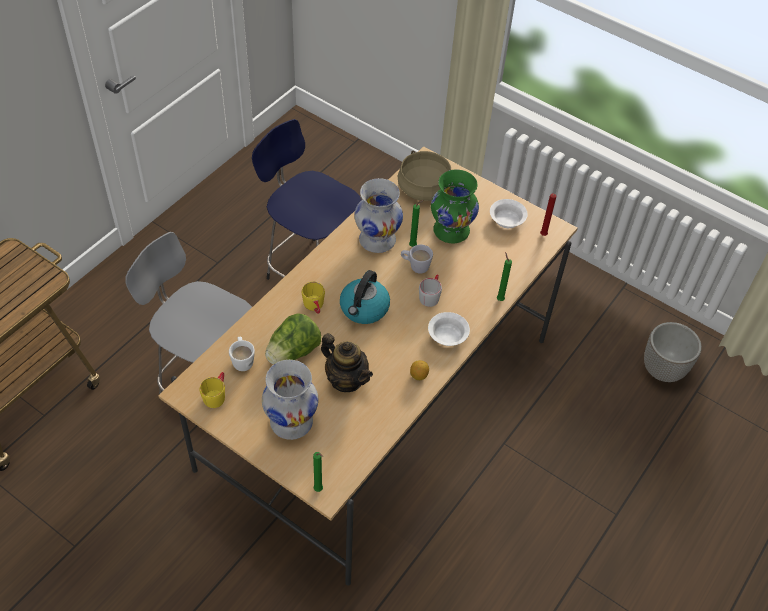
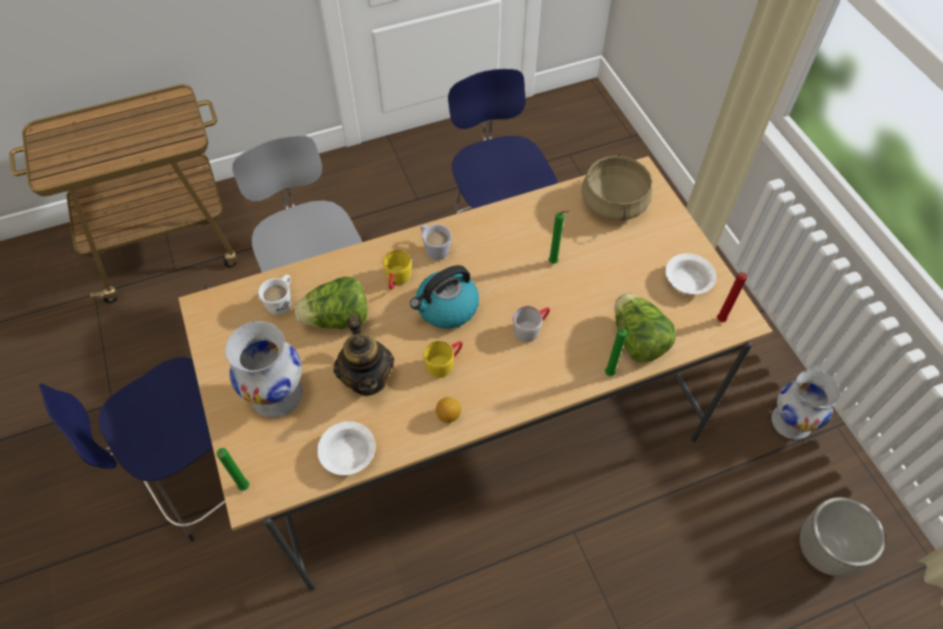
camera: 35 degrees right, 5 degrees up
(205, 556) = (207, 478): none -> blue stool
(216, 394) = (229, 325): yellow mug -> yellow mug (444, 363)
(377, 239) = (519, 237): white vase -> white vase (791, 421)
(415, 266) = (538, 287): white mug -> white mug (434, 249)
(447, 335) = (516, 384): white bowl -> white bowl (349, 453)
(451, 230) = (611, 264): green vase -> none
(502, 271) = (637, 340): none -> lettuce

